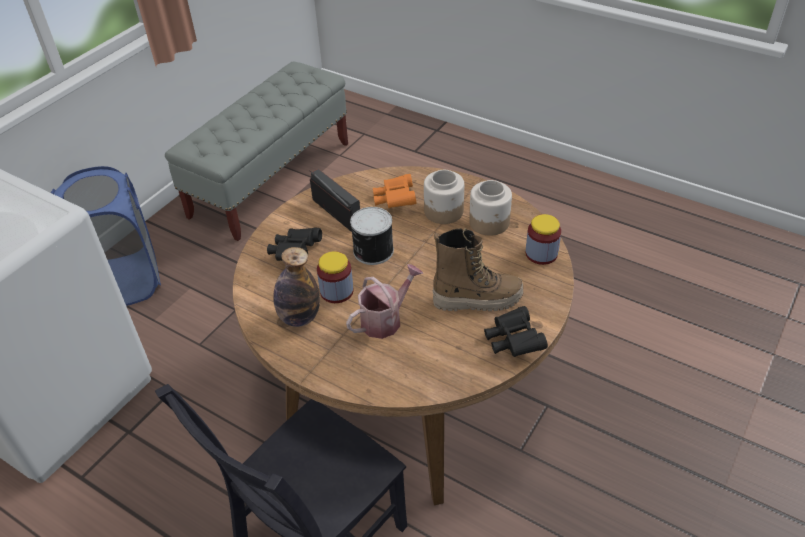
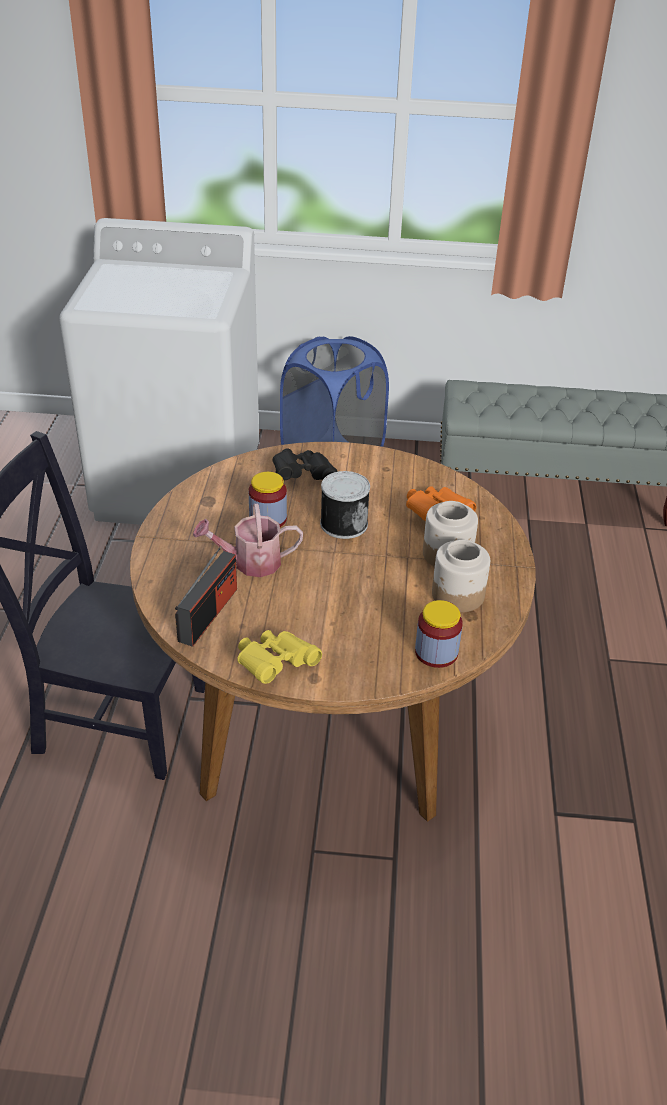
camera: 60 degrees right, 5 degrees down
(299, 317) = (218, 508): bottle -> none
(336, 212) = (382, 481): radio -> radio (208, 614)
(385, 319) = (250, 563): watering can -> watering can turned 150 degrees clockwise
(477, 299) = (322, 620): boot -> none
(513, 341) = (275, 665): black binoculars -> yellow binoculars

